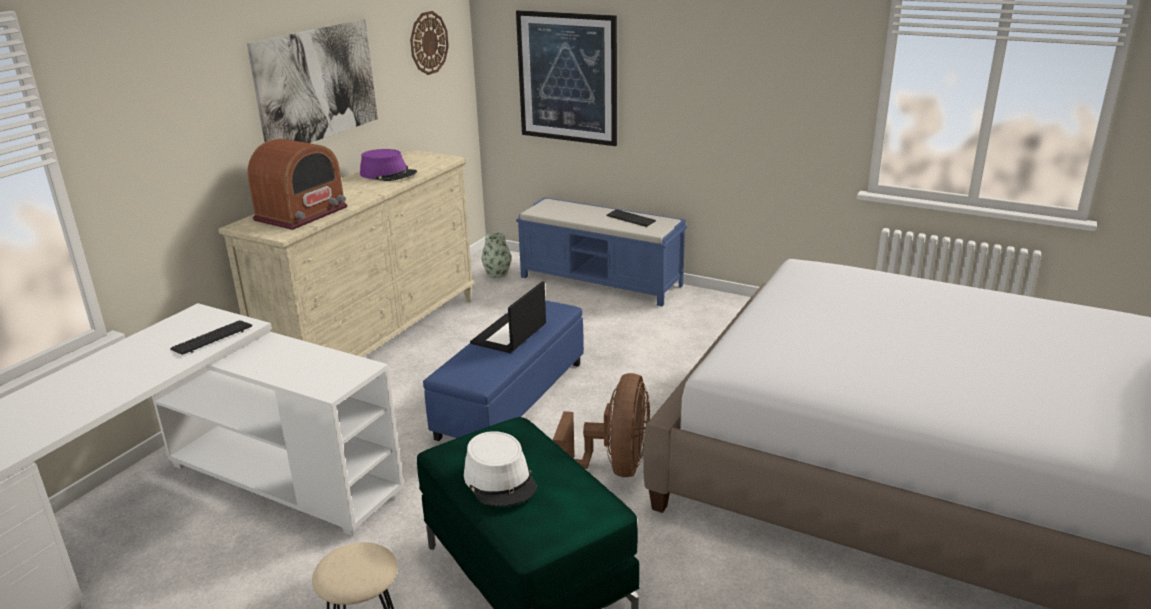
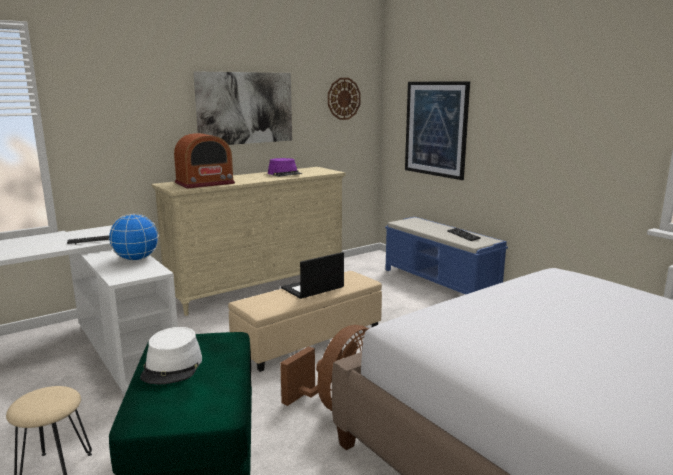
camera: 25 degrees right, 10 degrees down
(306, 355) = (136, 259): none -> globe
(497, 273) = (371, 265): vase -> none
(513, 399) = (309, 340): blue ottoman -> beige ottoman

